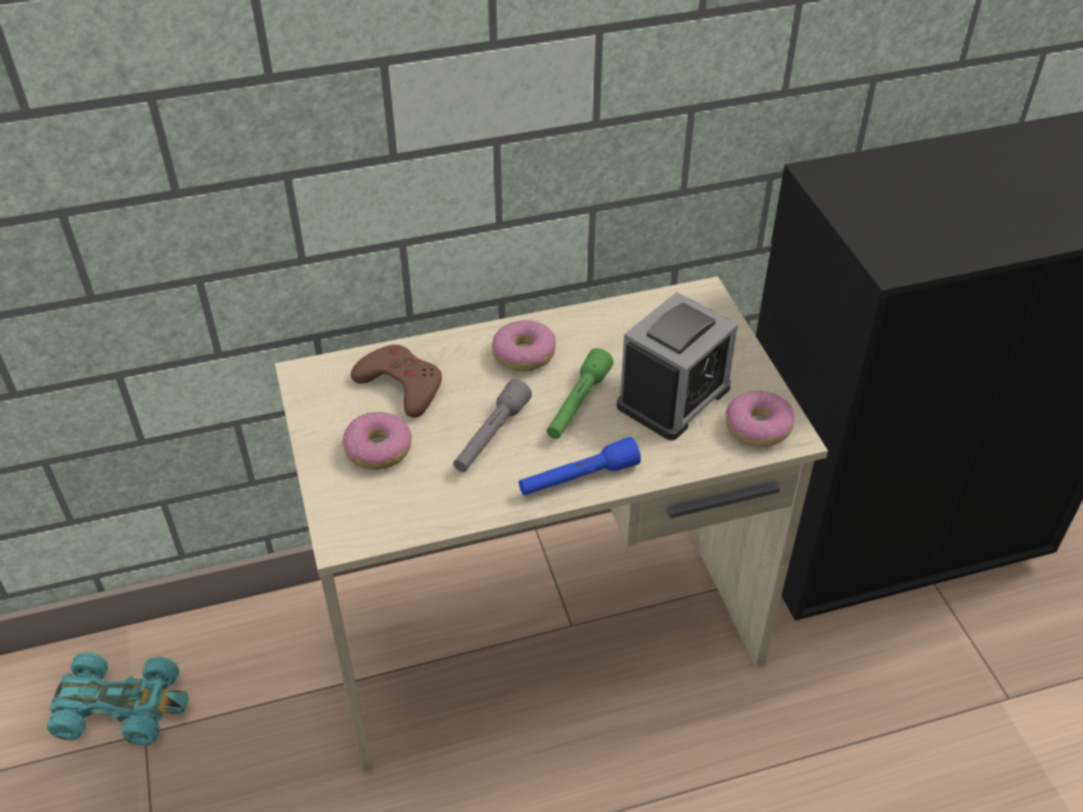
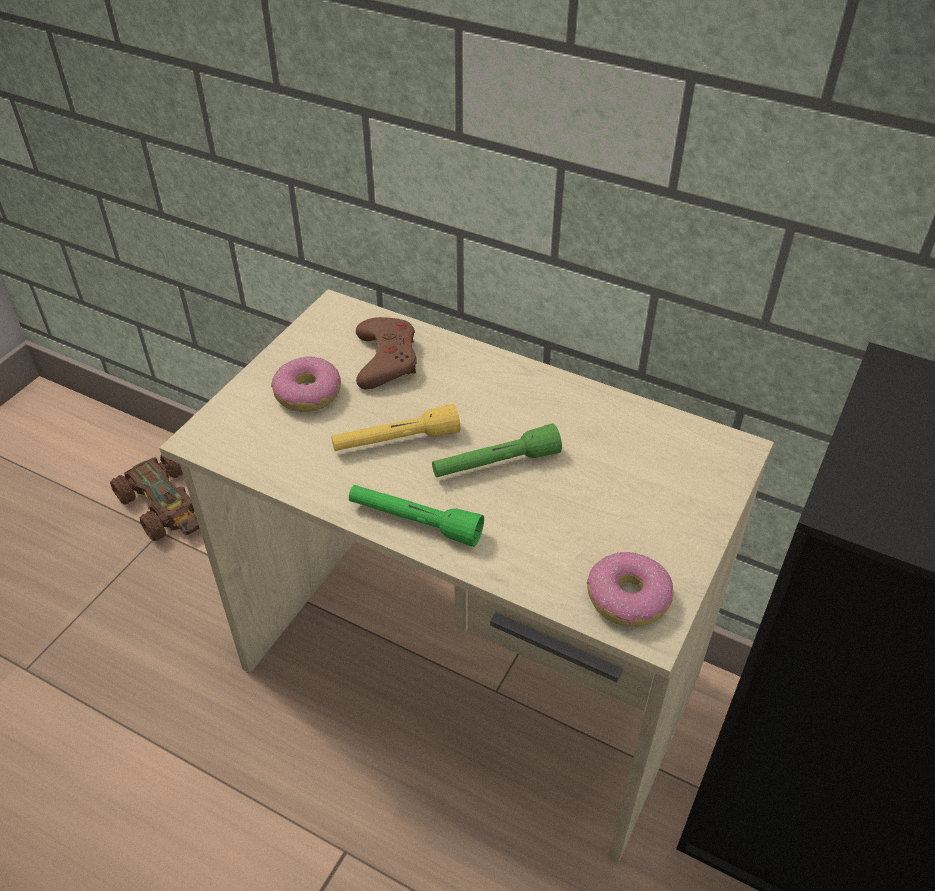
camera: 45 degrees right, 0 degrees up
(121, 706) = (167, 504): turquoise toy car -> brown toy car
(491, 436) = (396, 441): grey flashlight -> yellow flashlight
(524, 354) = (508, 396): donut -> none
(578, 478) = (414, 522): blue flashlight -> green flashlight
(673, 397) = (585, 515): alarm clock -> none

